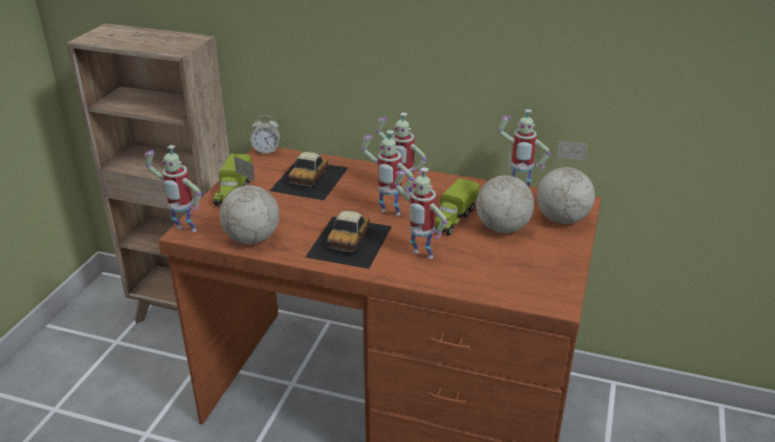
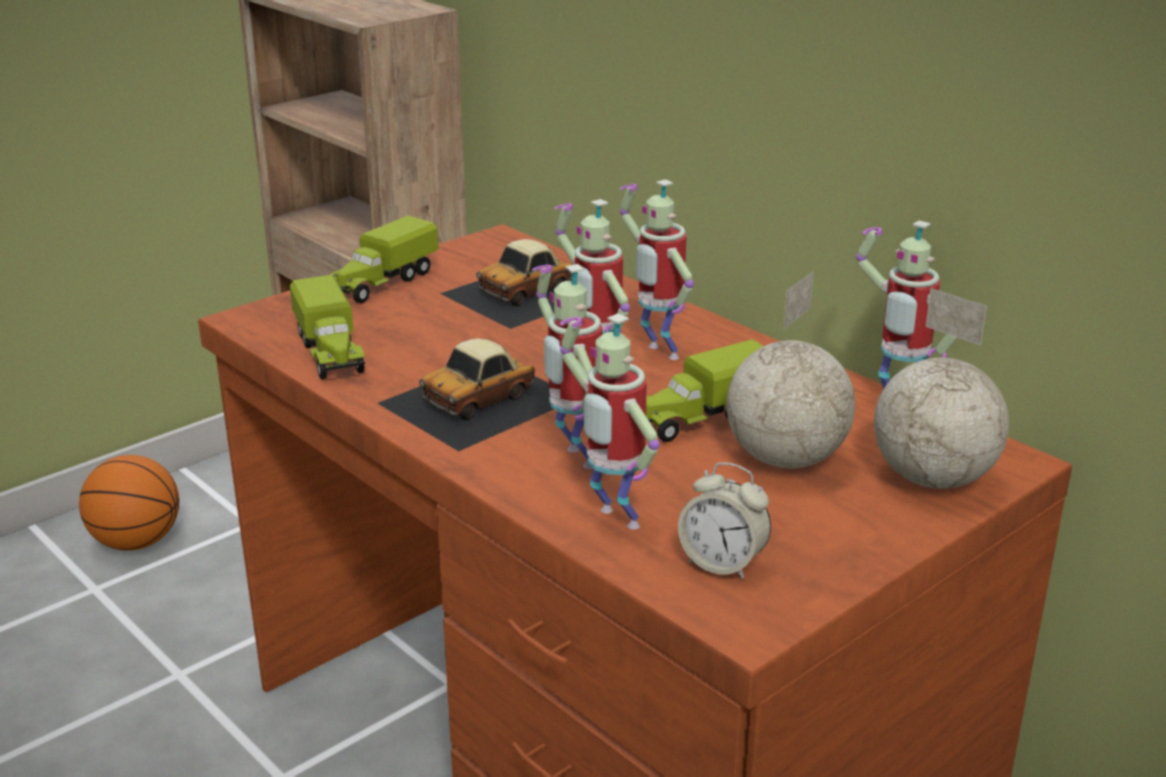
camera: 30 degrees right, 5 degrees down
(56, 375) = (136, 542): none -> basketball
(184, 230) = (247, 316): toy robot -> toy robot (613, 520)
(252, 238) = (330, 353): globe -> toy truck
(266, 151) = (506, 237): alarm clock -> alarm clock (722, 563)

